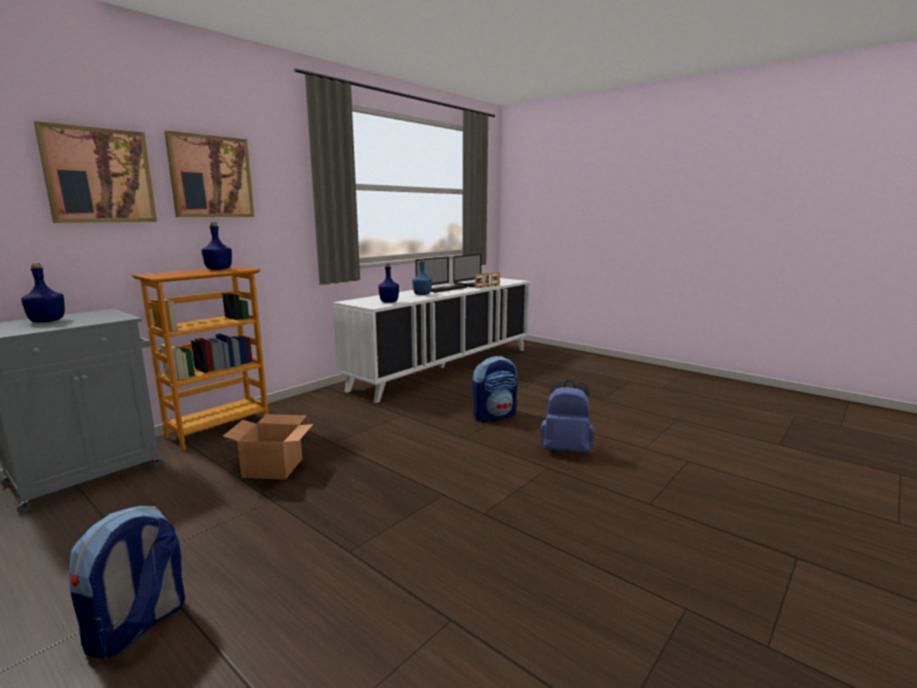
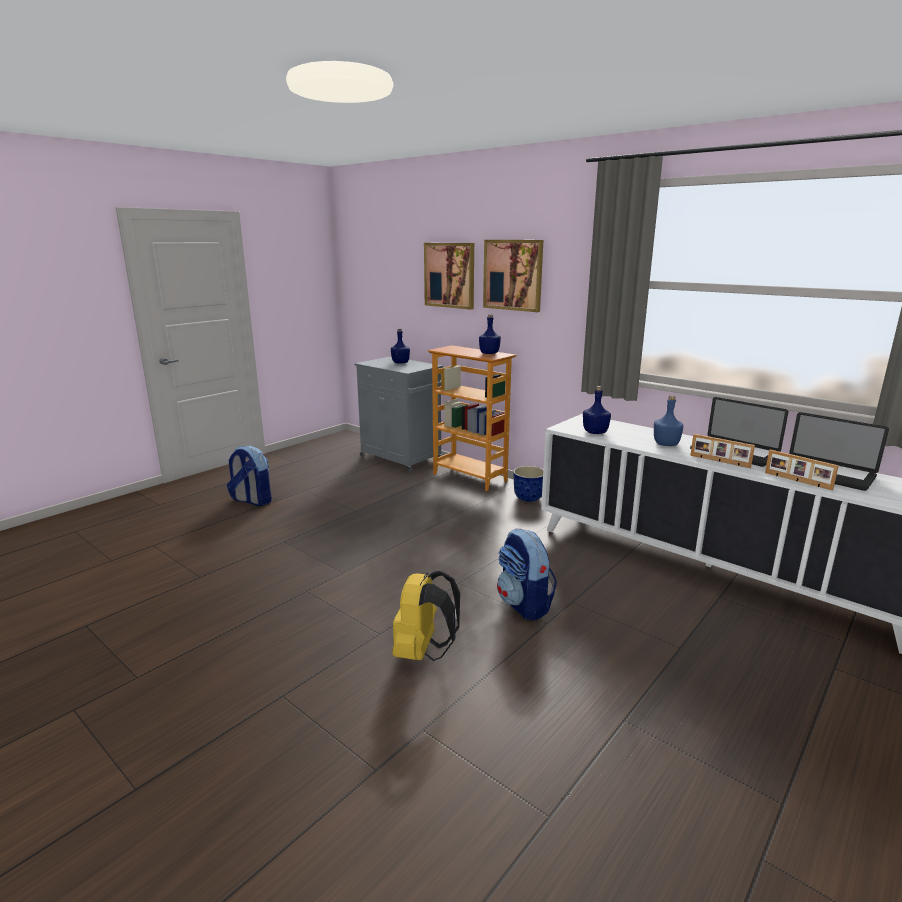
camera: 90 degrees right, 5 degrees up
(272, 468) = (401, 504): cardboard box -> none
(303, 405) = (529, 498): none -> planter
(457, 291) = (719, 461): none -> picture frame
(566, 449) = (423, 652): blue backpack -> yellow backpack

